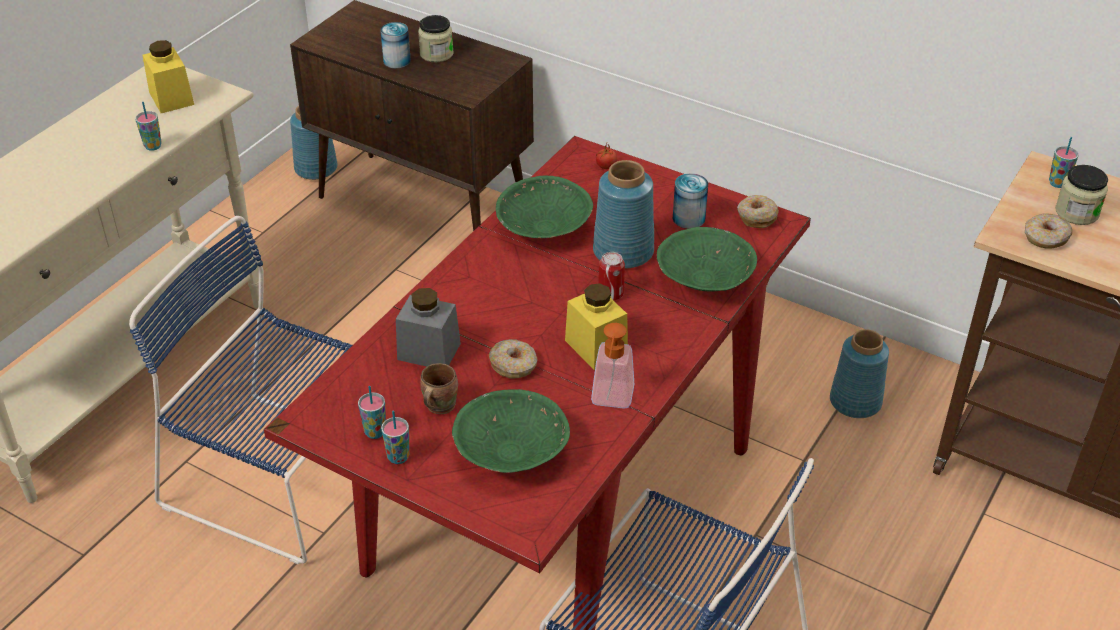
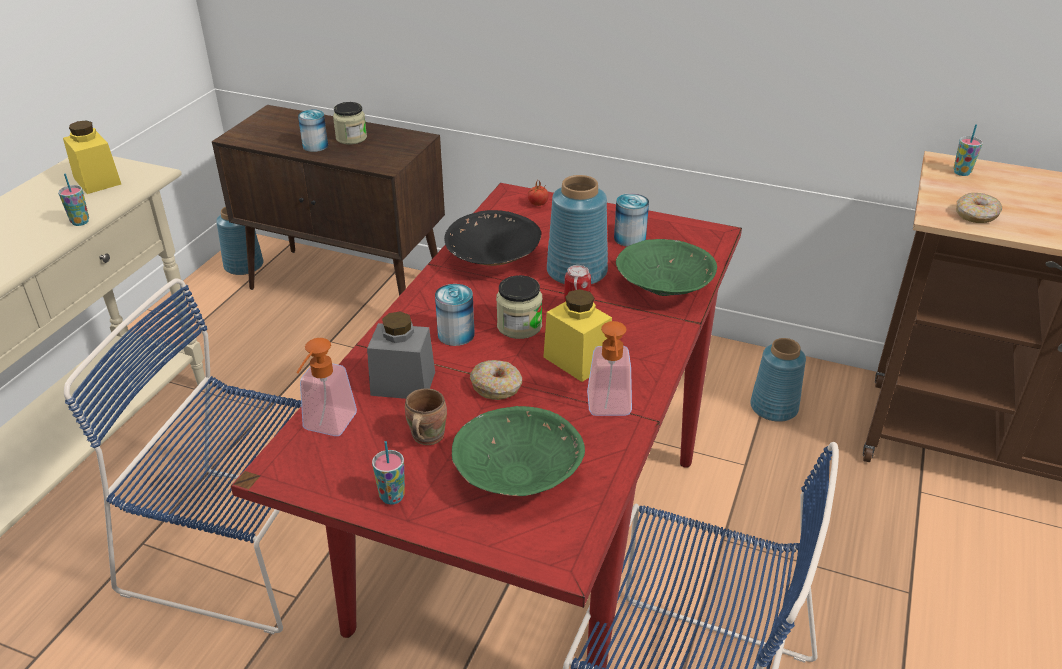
camera: 10 degrees left, 5 degrees down
(352, 386) = (326, 427): none -> soap dispenser
(375, 432) = (360, 473): cup -> none
(488, 307) = (456, 334): none -> can
(543, 228) = (492, 260): green bowl -> black bowl
(756, 217) = (692, 231): donut -> none
(1076, 212) = (991, 193): jar -> jar (519, 326)

